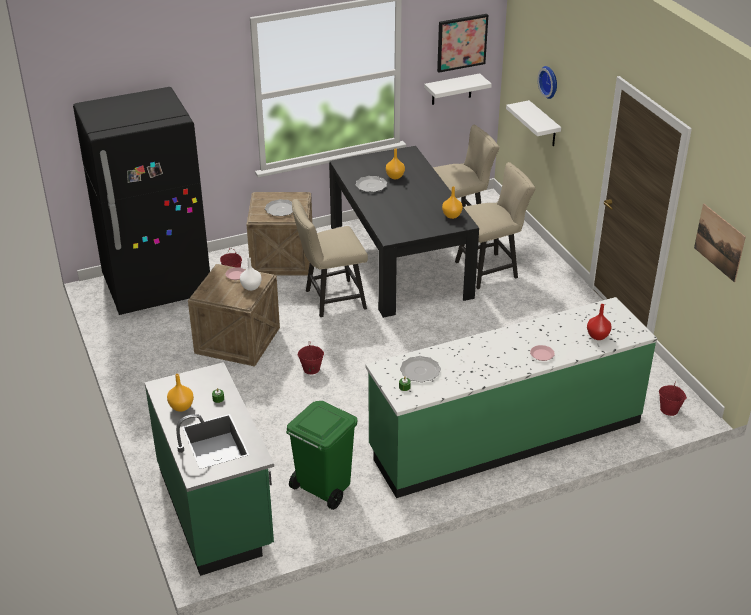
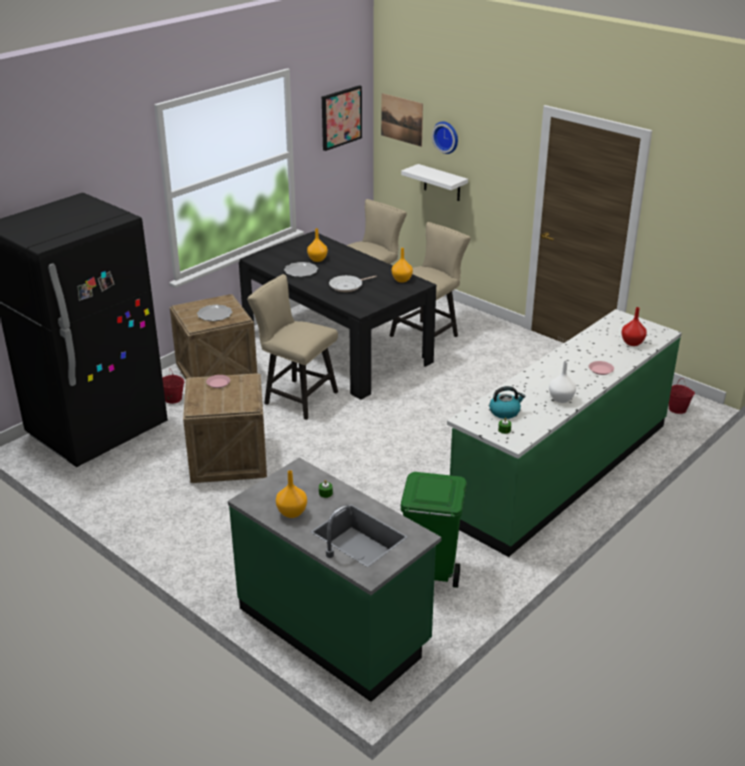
camera: 25 degrees left, 5 degrees down
(251, 287) = (244, 390): white vase -> white vase (561, 399)
(311, 369) = (327, 464): red bucket -> none
(330, 300) = (296, 397): beige chair -> beige chair turned 75 degrees clockwise
(399, 210) = (348, 286): none -> frying pan
(420, 370) = (505, 412): plate -> kettle
(451, 89) = (335, 168): white shelf -> none
(719, 242) = (703, 231): picture -> picture (402, 119)

